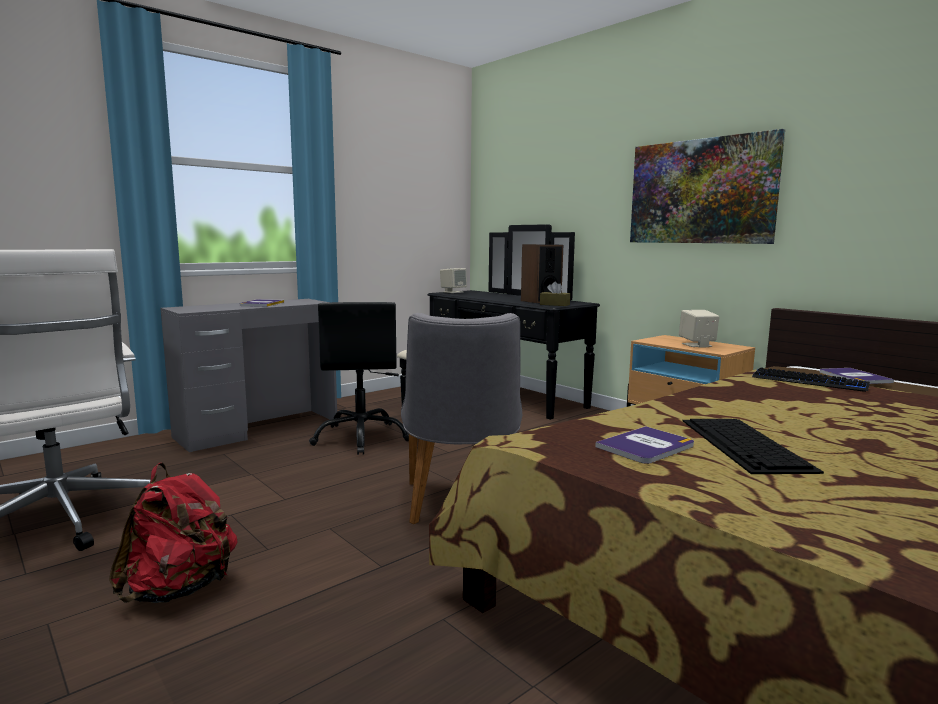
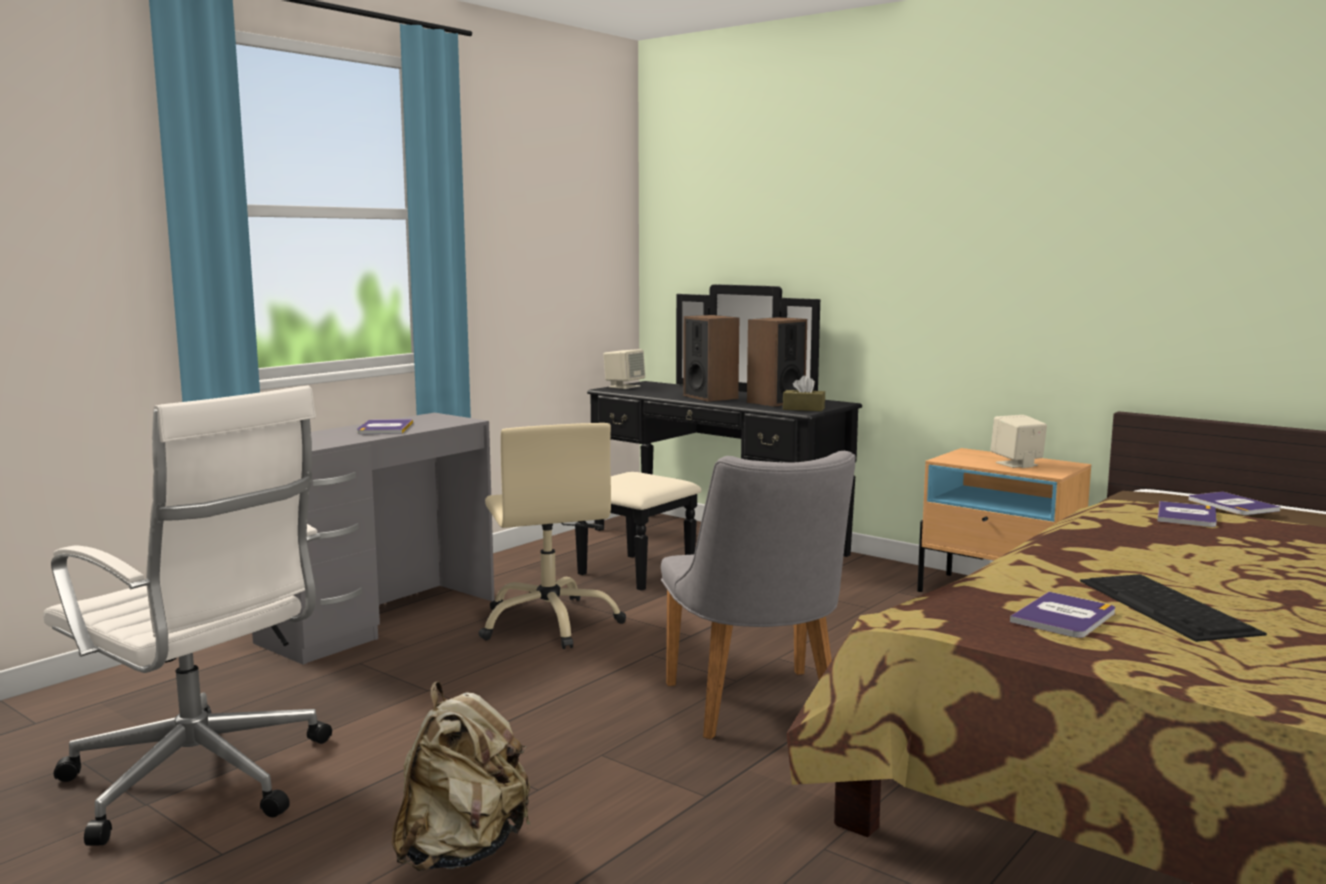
camera: 10 degrees left, 0 degrees up
(180, 589) = (462, 851): red backpack -> beige backpack
(361, 437) = (550, 623): black office chair -> beige office chair
(500, 298) = (710, 397): none -> speaker
(701, 191) = (1009, 251): picture -> none
(809, 382) = (1186, 516): keyboard -> book

